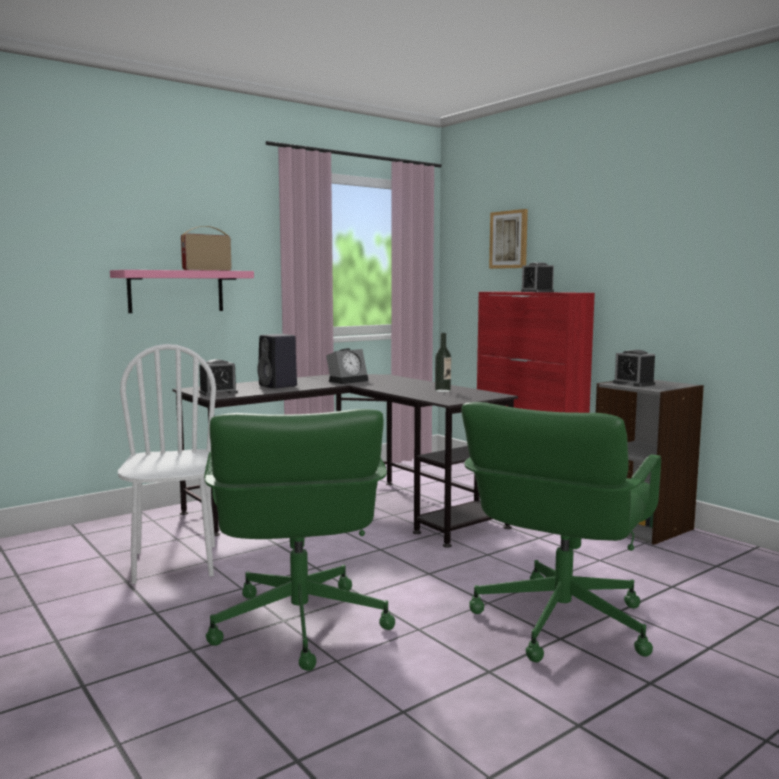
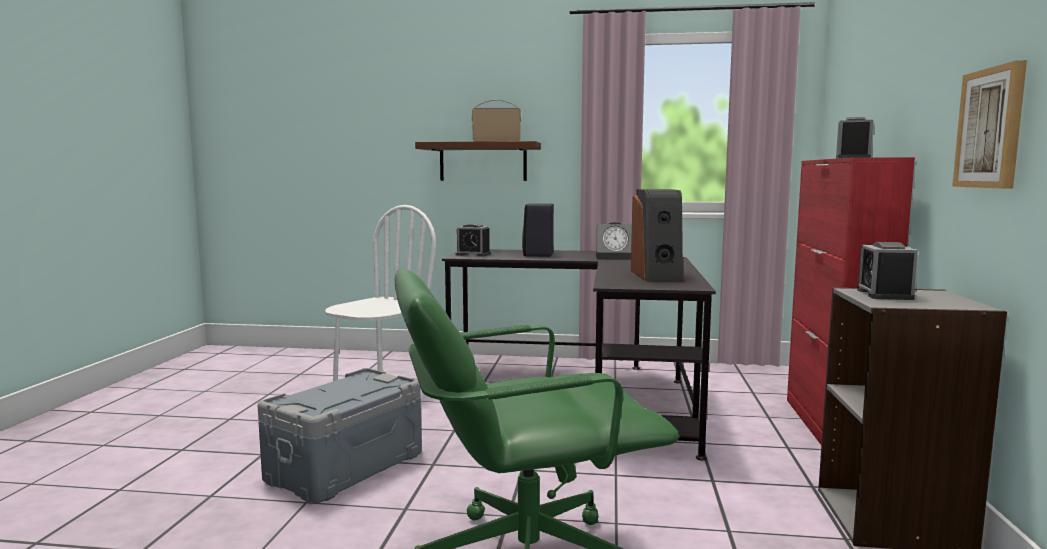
camera: 45 degrees right, 0 degrees up
(176, 291) = (483, 162): pink shelf -> brown shelf
(298, 625) = (344, 467): green office chair -> grey storage box
(442, 391) = (657, 275): bottle -> speaker
(509, 239) = (861, 89): picture -> picture (991, 128)

